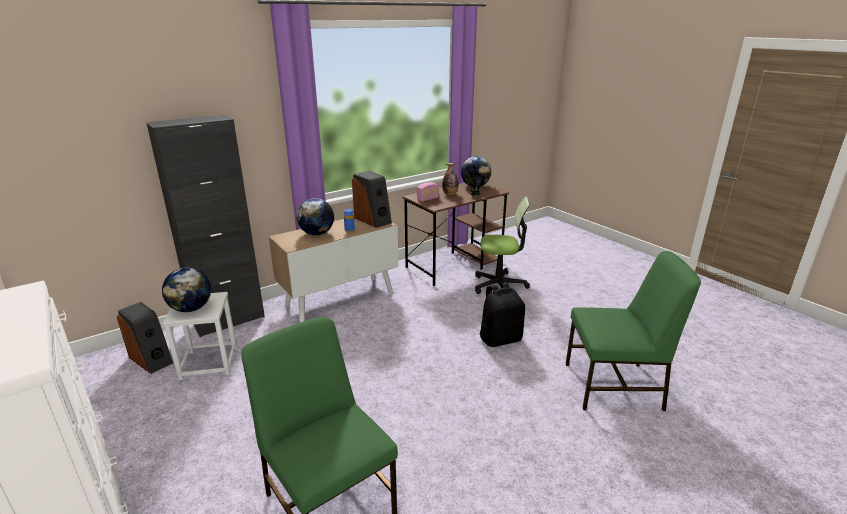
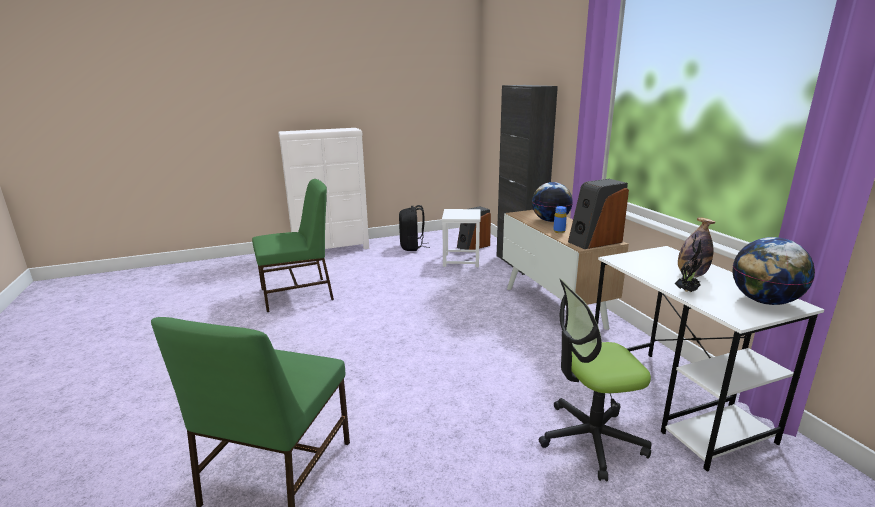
camera: 105 degrees right, 5 degrees down
(191, 309) = (457, 212): globe -> none
(427, 199) = (656, 258): radio -> none
(454, 264) = (674, 404): brown desk -> white desk
(499, 286) = (591, 438): office chair -> office chair turned 60 degrees clockwise
(500, 339) = (433, 399): black backpack -> black backpack (412, 247)

